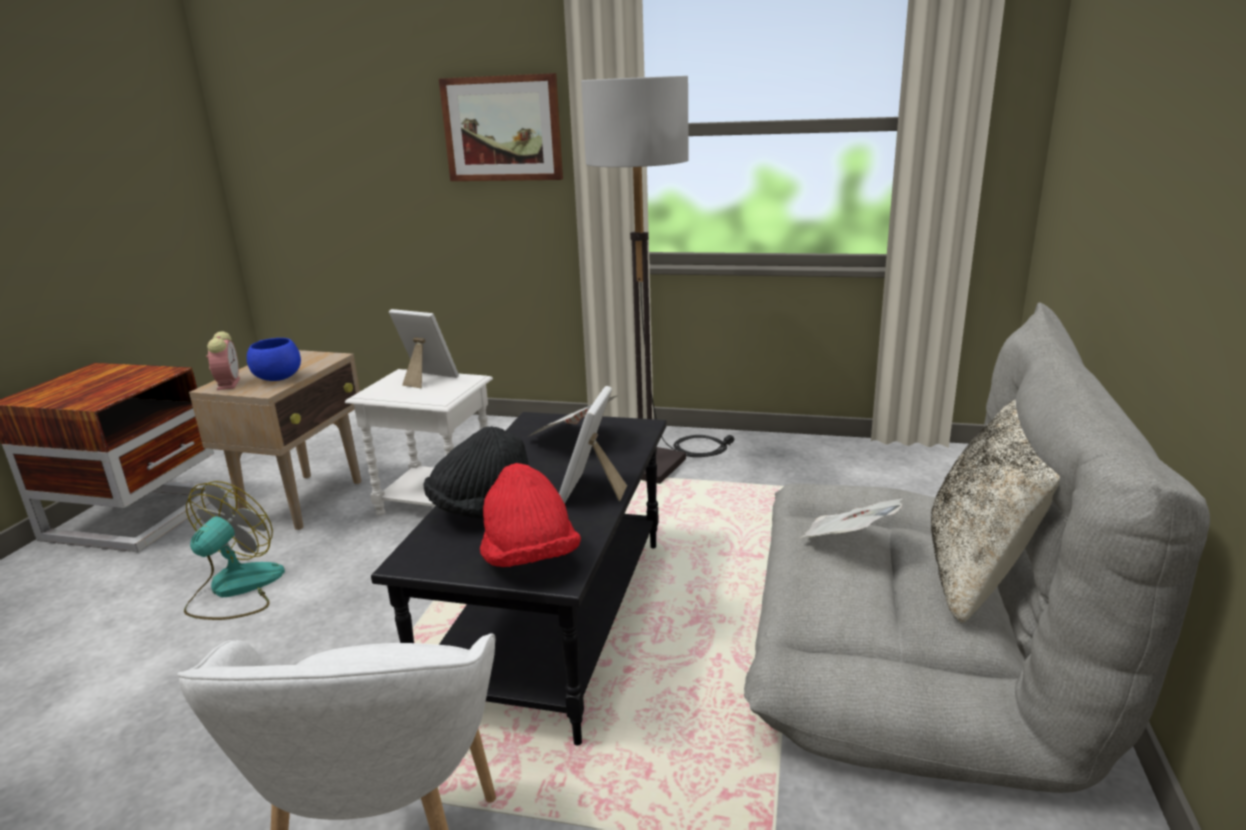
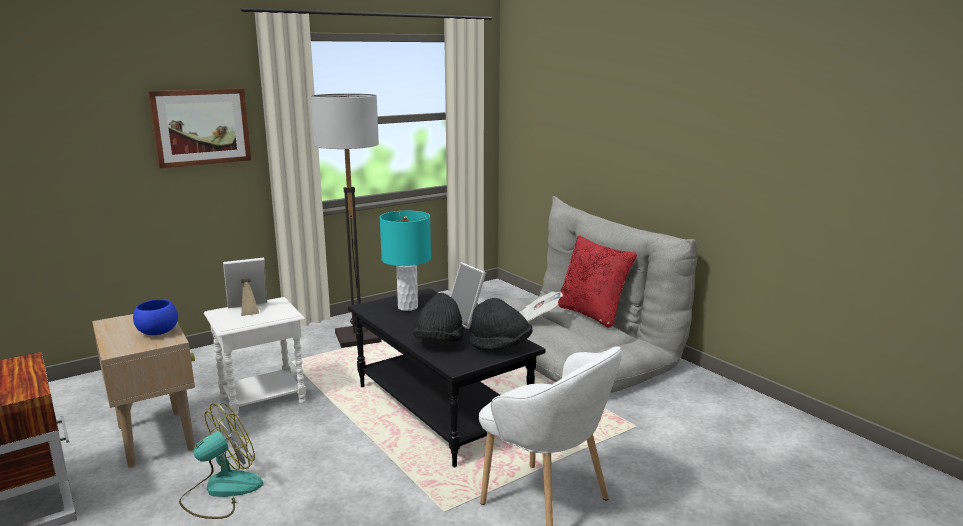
camera: 50 degrees left, 5 degrees down
(228, 383) = (122, 347): alarm clock -> none
(234, 589) = (221, 491): fan -> fan turned 75 degrees clockwise
(530, 559) = (501, 346): red hat -> black hat
(573, 439) = (407, 307): newspaper -> turquoise table lamp
(974, 581) = (592, 316): beige pillow -> red pillow

